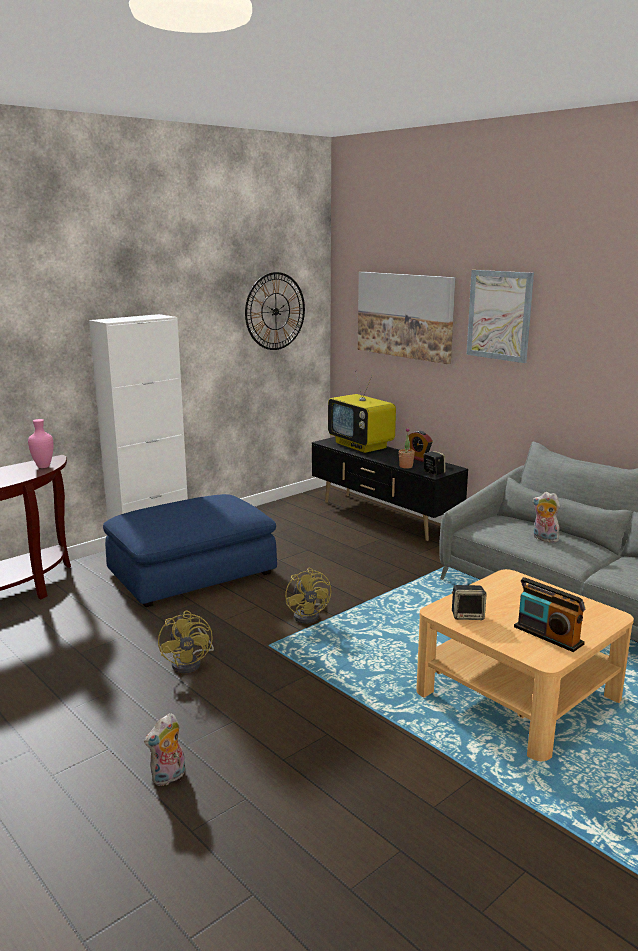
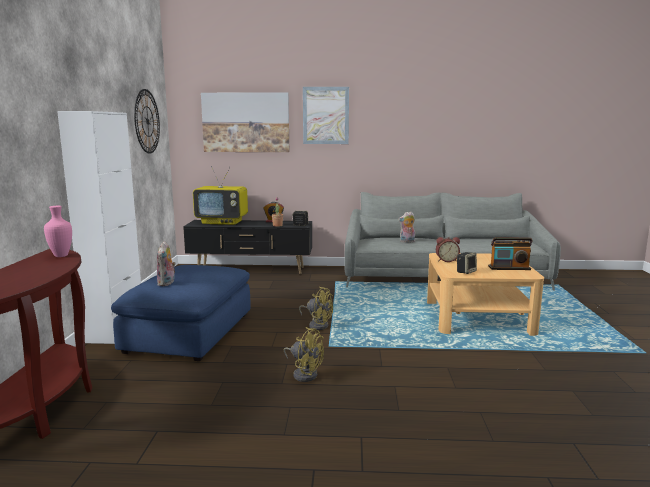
camera: 45 degrees left, 5 degrees down
(168, 778) = (427, 428): plush toy -> plush toy (167, 283)
(494, 588) = (446, 260): none -> alarm clock

